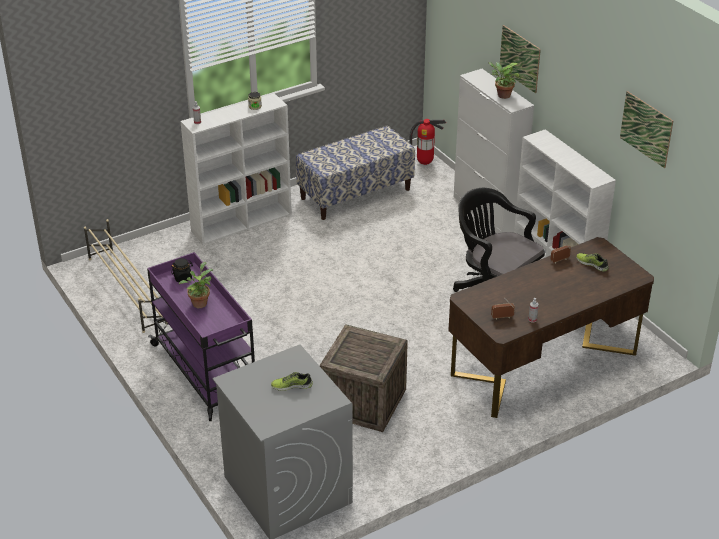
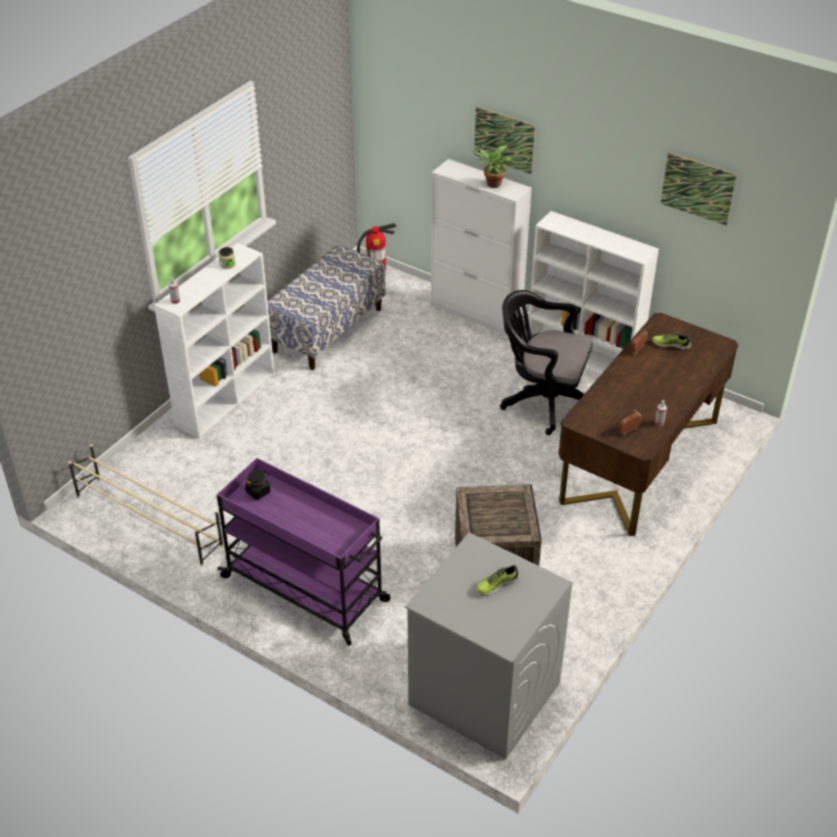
camera: 25 degrees left, 5 degrees up
(199, 302) = (299, 516): potted plant -> none

